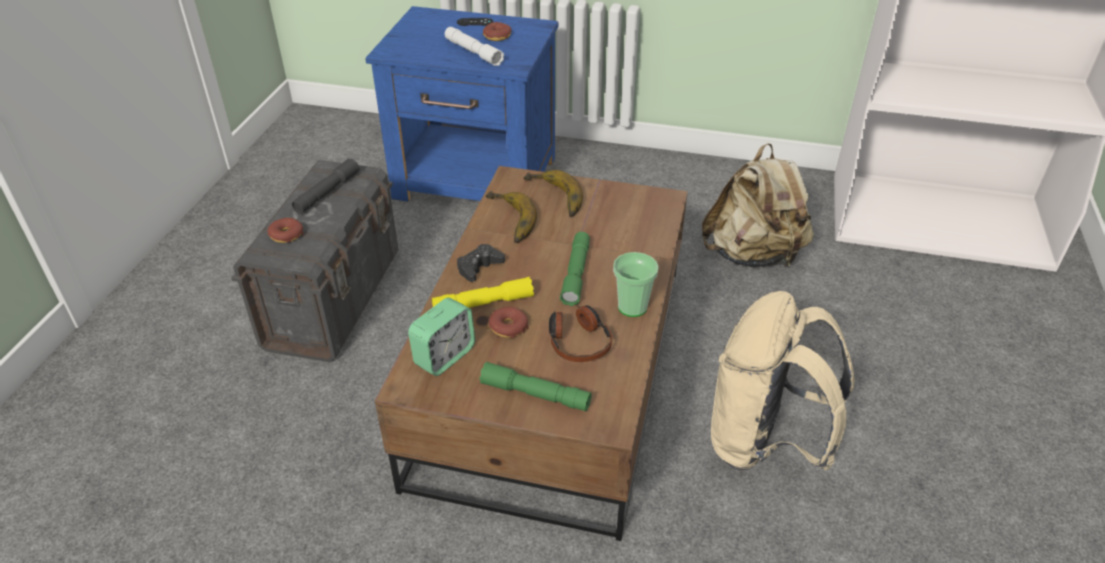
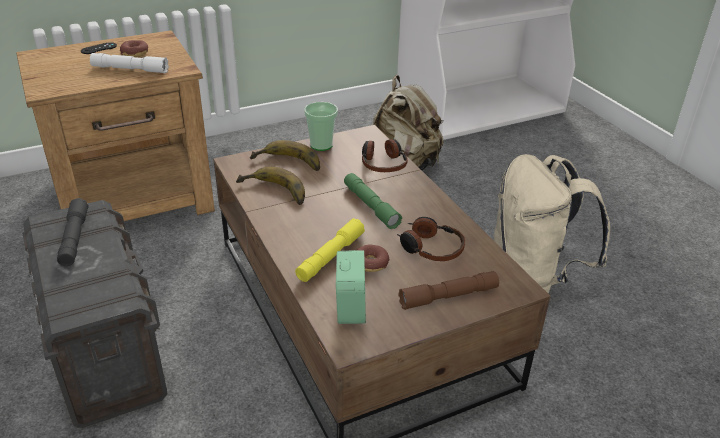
camera: 40 degrees left, 5 degrees down
(286, 235) = (77, 289): donut -> none
(477, 179) = (137, 199): blue nightstand -> brown nightstand
(479, 267) = (293, 234): black game controller -> none
(535, 394) = (448, 296): green flashlight -> brown flashlight
(632, 307) = (435, 209): cup -> cup (321, 145)
(642, 236) = (383, 163): none -> headphones

